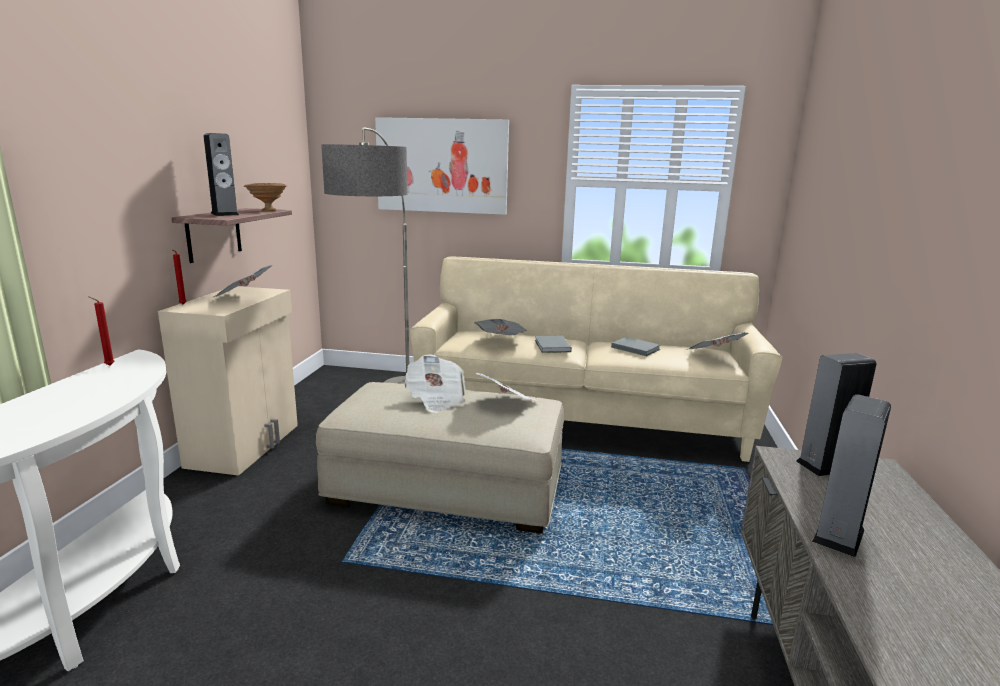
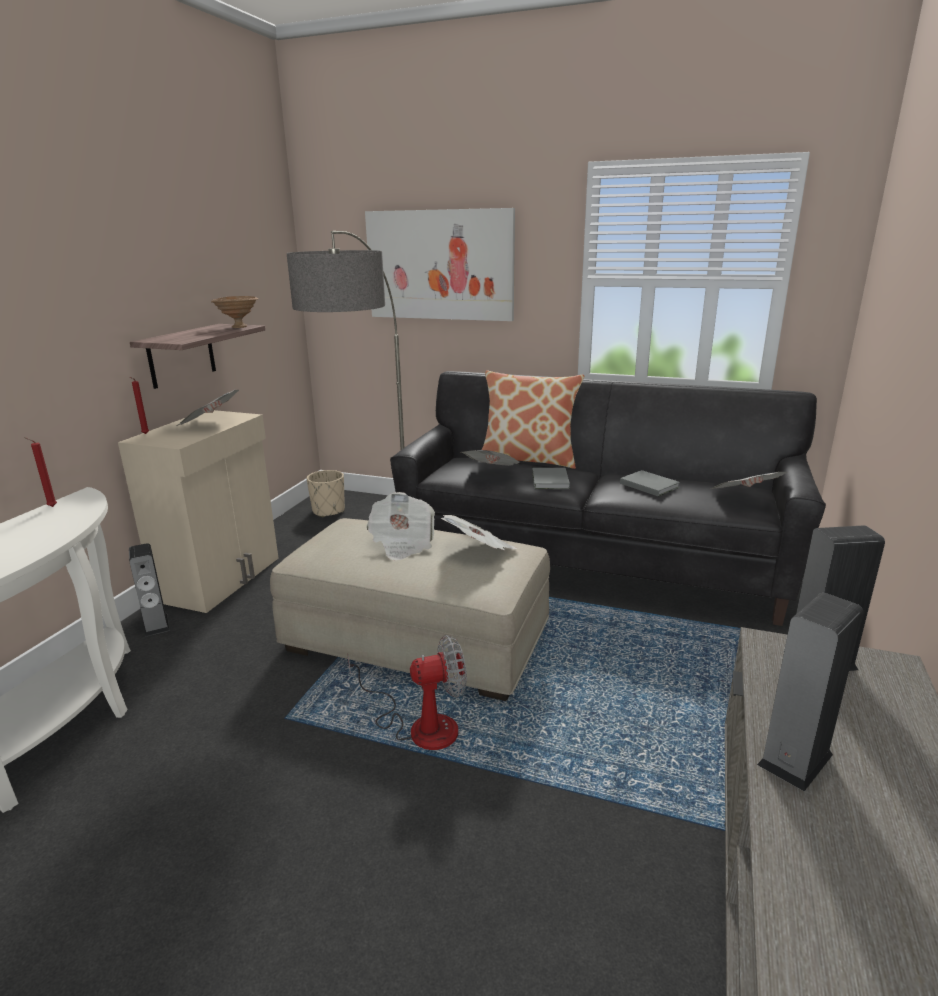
camera: 10 degrees right, 5 degrees up
(224, 214) = (187, 335): speaker -> speaker (156, 625)
(335, 384) = (328, 511): none -> beige planter
(470, 559) = (420, 725): none -> fan
(525, 331) = (528, 459): none -> pillow
(582, 419) = (591, 563): beige sofa -> black sofa

